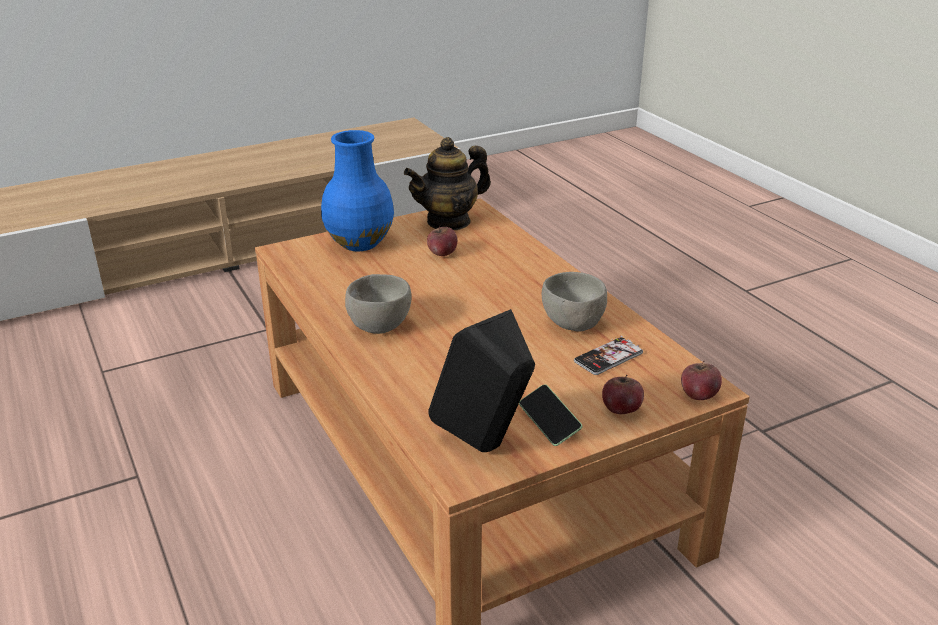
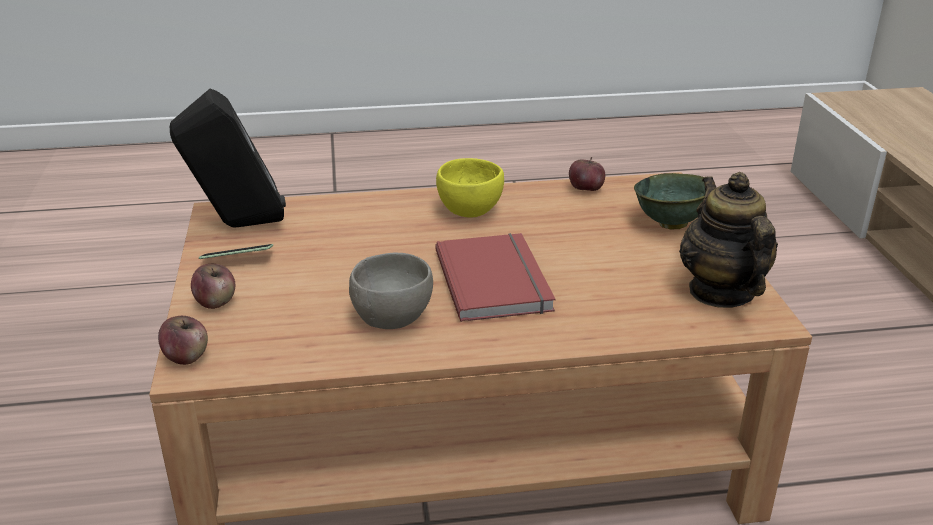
camera: 110 degrees right, 0 degrees up
(360, 243) = (669, 225): blue vase -> green bowl
(379, 324) = (472, 211): grey bowl -> yellow bowl
(442, 253) = (619, 269): apple -> apple (586, 189)
(489, 294) = (496, 280): none -> red book
(608, 357) = (306, 321): phone -> none

